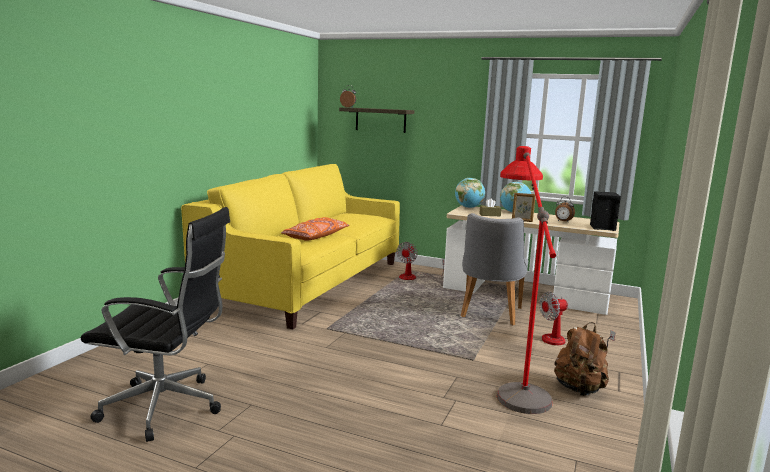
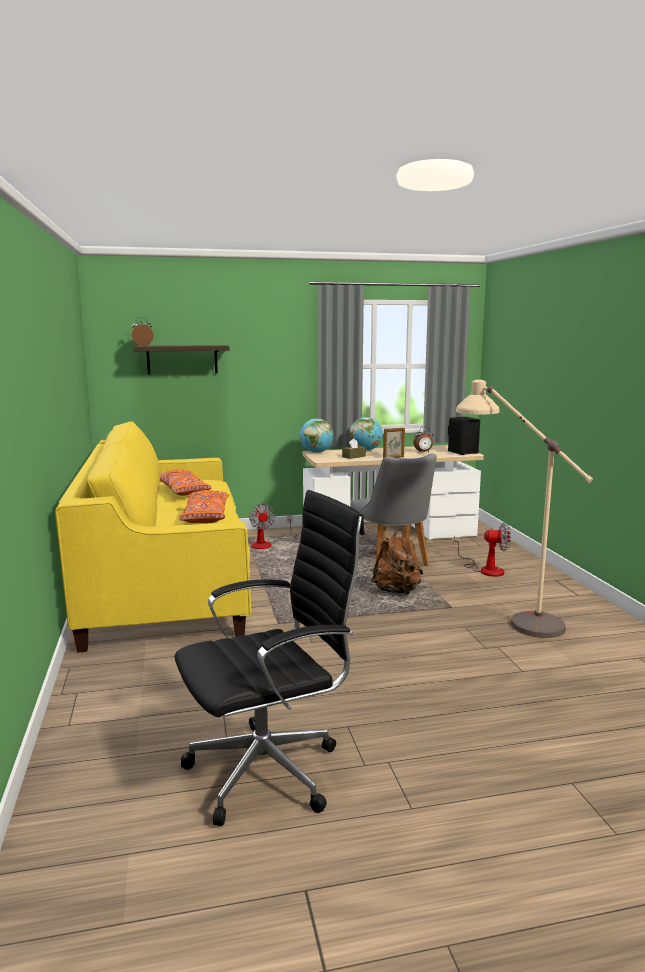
camera: 35 degrees left, 0 degrees up
(341, 220) = (183, 491): none -> orange pillow
(515, 380) = (507, 613): red floor lamp -> beige floor lamp
(562, 342) = (485, 569): fan -> fan turned 120 degrees counterclockwise
(579, 389) = (556, 604): brown backpack -> brown backpack (397, 592)

